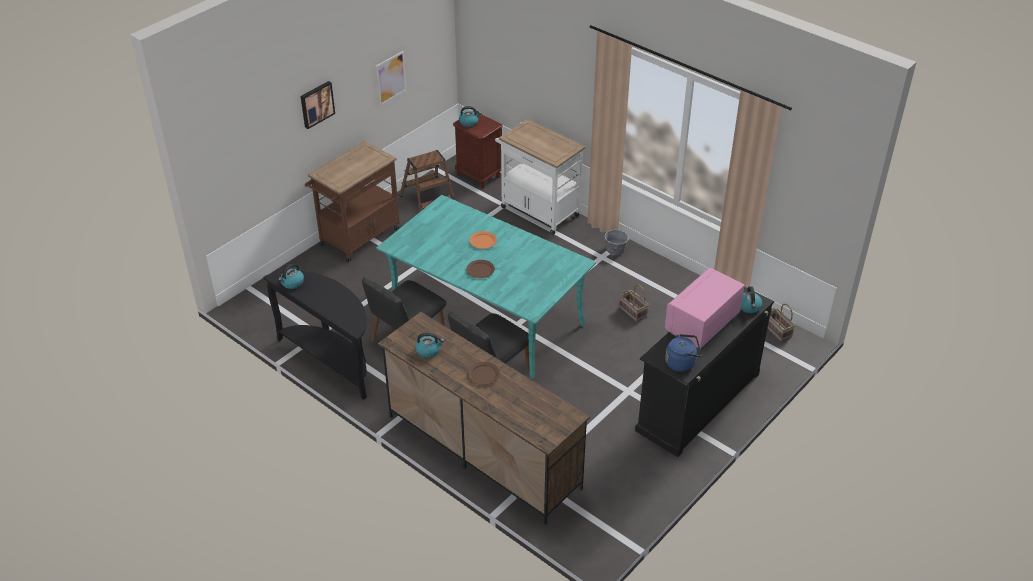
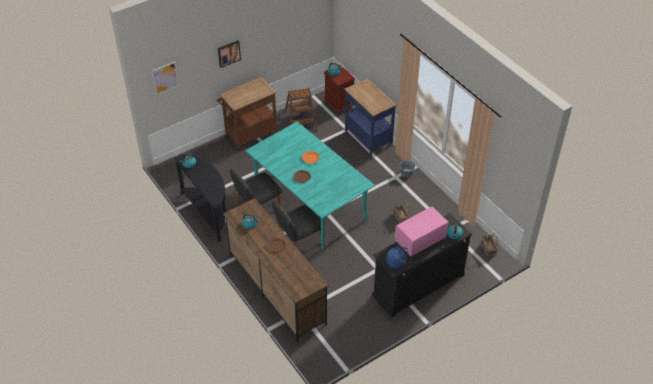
camera: 15 degrees right, 5 degrees up
(391, 78) = (283, 40): picture -> picture (165, 78)
(538, 211) = (367, 137): white cart -> blue cart

